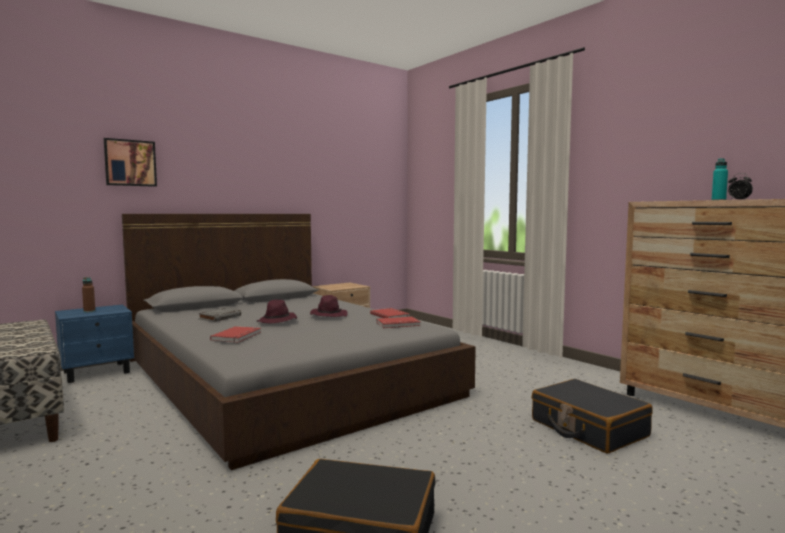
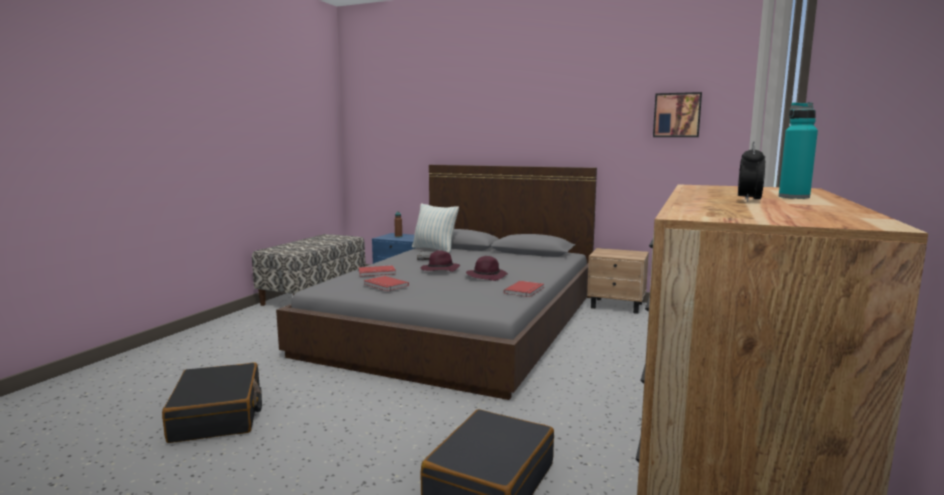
camera: 60 degrees right, 5 degrees up
(130, 163) = (439, 123): picture -> picture (677, 115)
(182, 312) = (434, 249): none -> pillow
(398, 324) = (491, 299): red book -> red book (385, 285)

